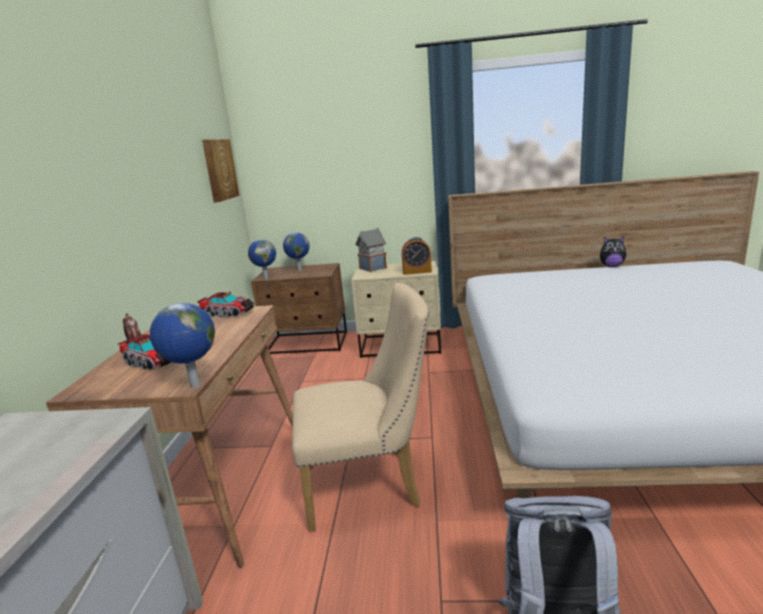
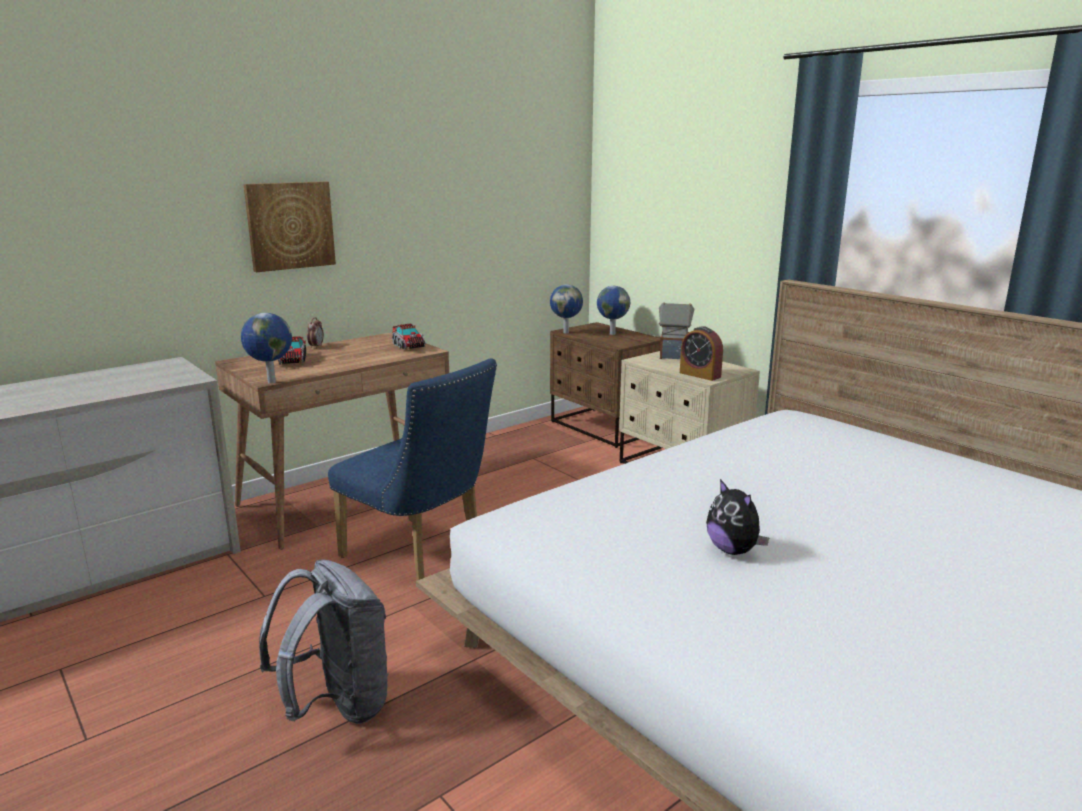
camera: 45 degrees right, 0 degrees up
(219, 170) = (544, 196): picture -> picture (290, 225)
(370, 486) = (421, 557): beige chair -> blue chair
(611, 266) = (997, 467): plush toy -> plush toy (733, 550)

